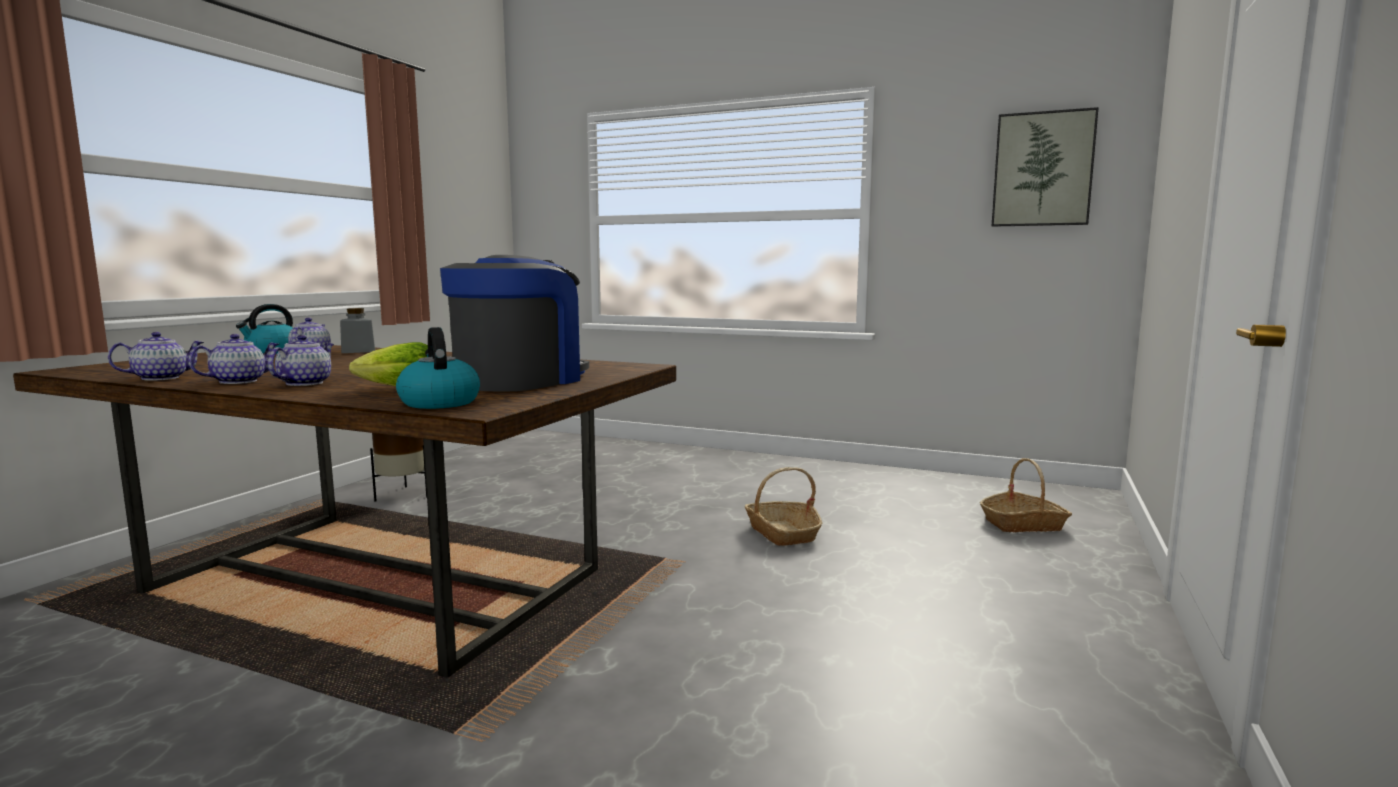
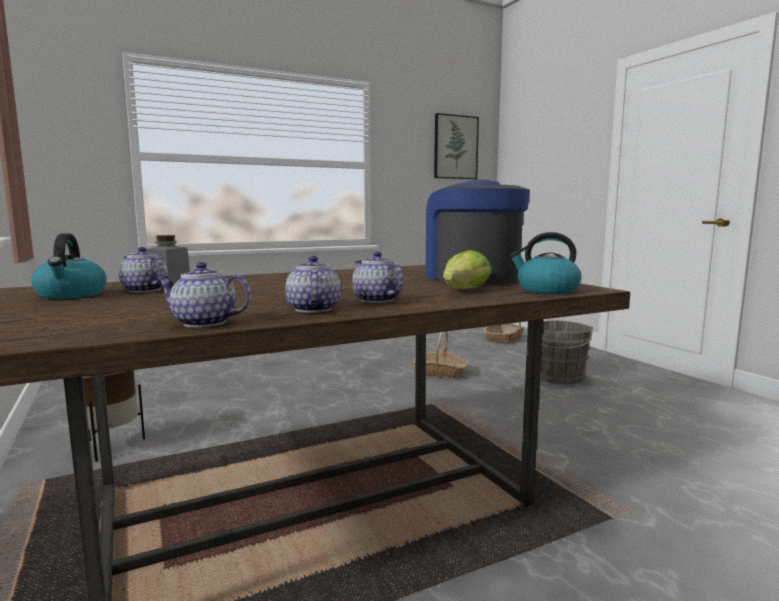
camera: 50 degrees left, 0 degrees up
(161, 378) = (203, 323): teapot -> teapot turned 75 degrees counterclockwise
(920, 598) = (558, 377): none -> grey bucket

